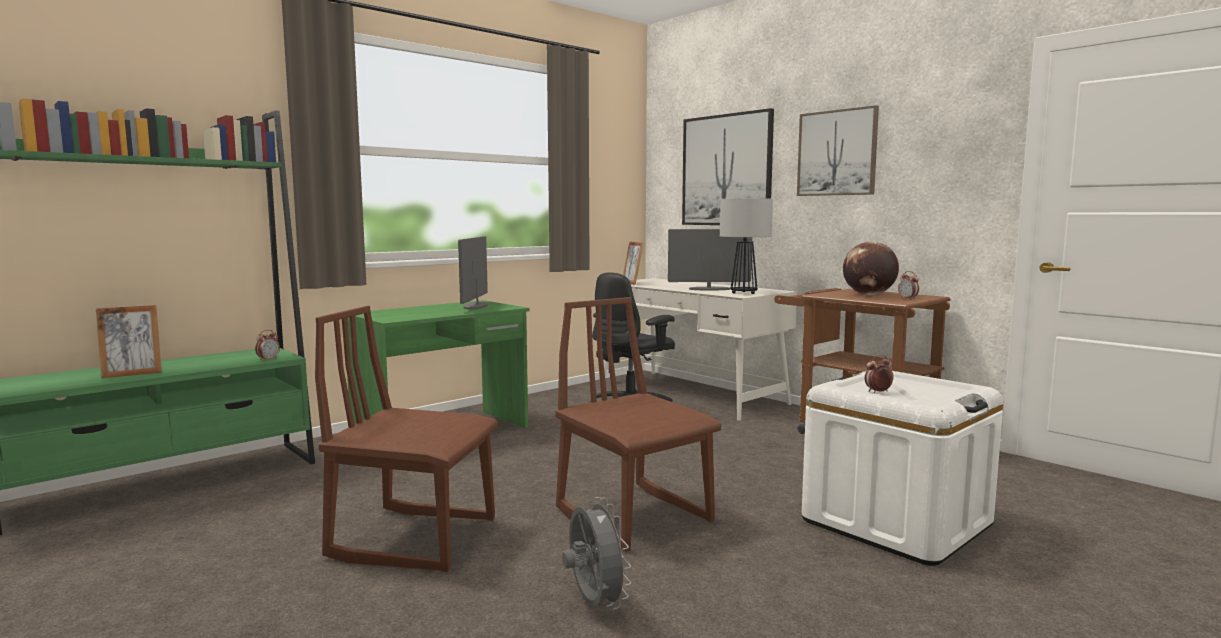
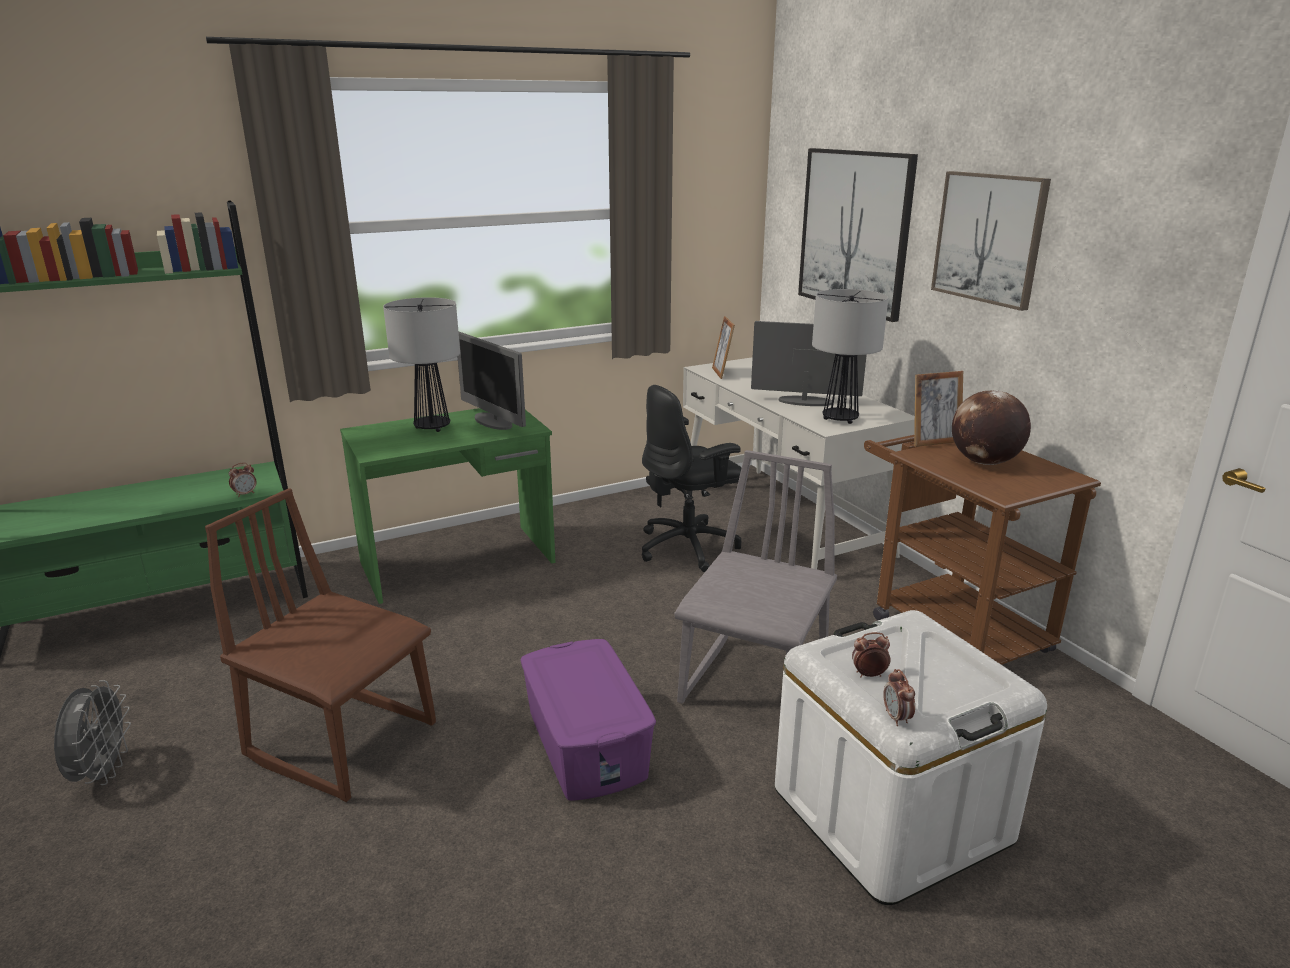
camera: 15 degrees right, 15 degrees up
(132, 374) = (104, 511): picture frame -> picture frame (934, 442)
(427, 309) = (433, 427): none -> table lamp
(475, 306) = (493, 422): monitor -> monitor turned 60 degrees counterclockwise
(594, 604) = (463, 885): grey fan -> grey fan (102, 773)
(635, 515) = (587, 743): brown chair -> purple storage box
(742, 472) = (756, 685): none -> grey chair
(908, 299) = (1027, 484): alarm clock -> alarm clock (896, 718)

